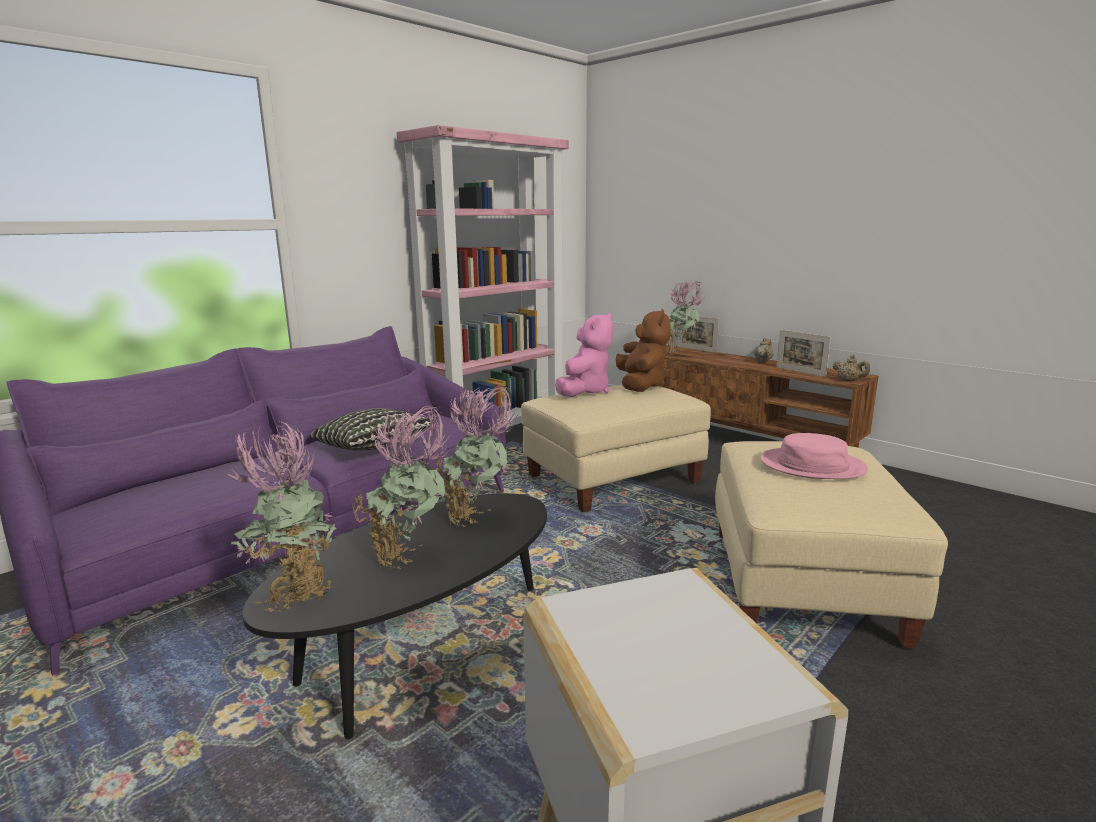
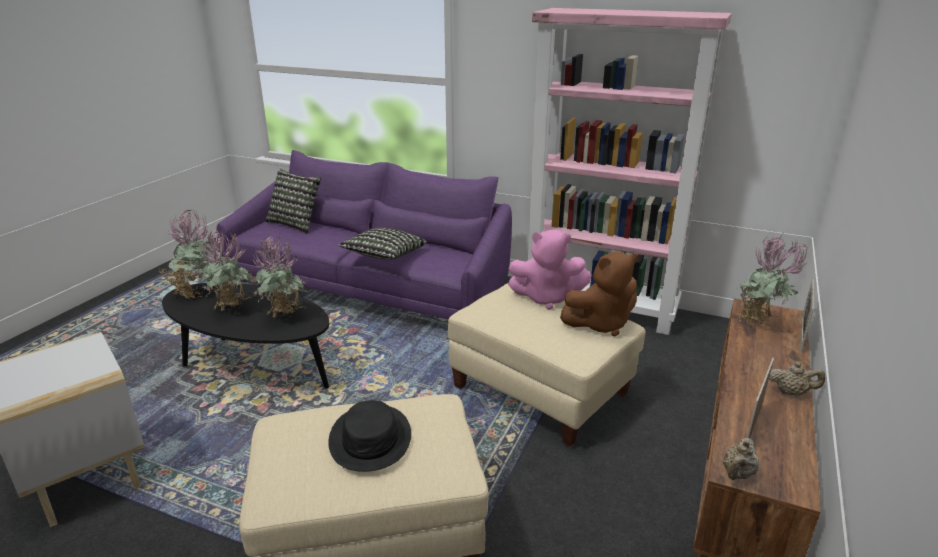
camera: 70 degrees right, 10 degrees up
(139, 491) = (296, 223): none -> pillow
(812, 465) = (370, 438): pink hat -> black hat

